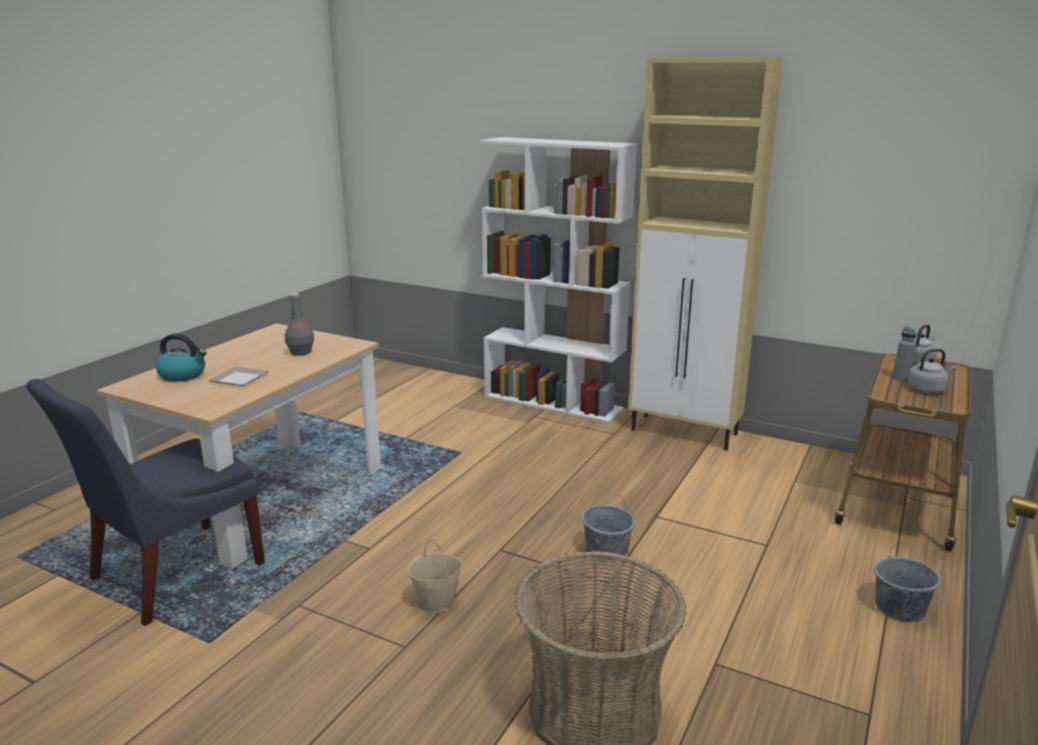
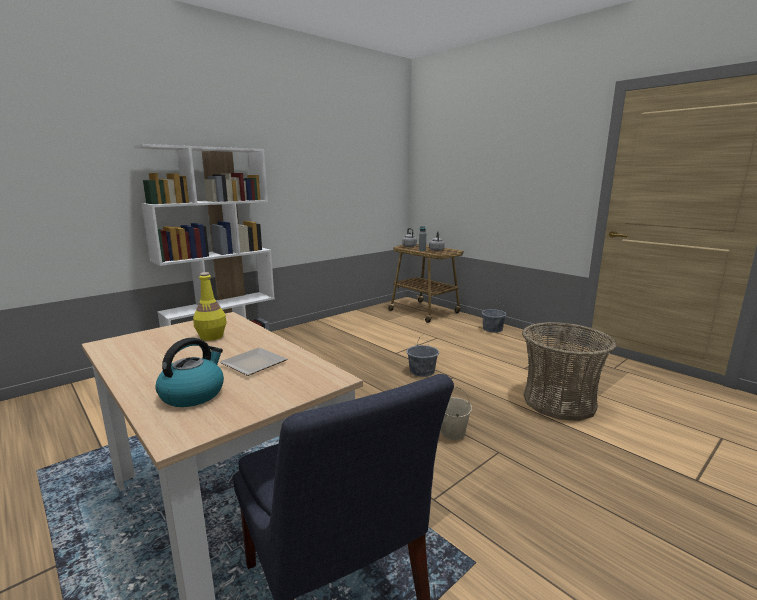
camera: 70 degrees left, 5 degrees down
(300, 352) = (211, 337): grey bottle -> yellow bottle
(685, 432) = (314, 327): beige cabinet -> none

